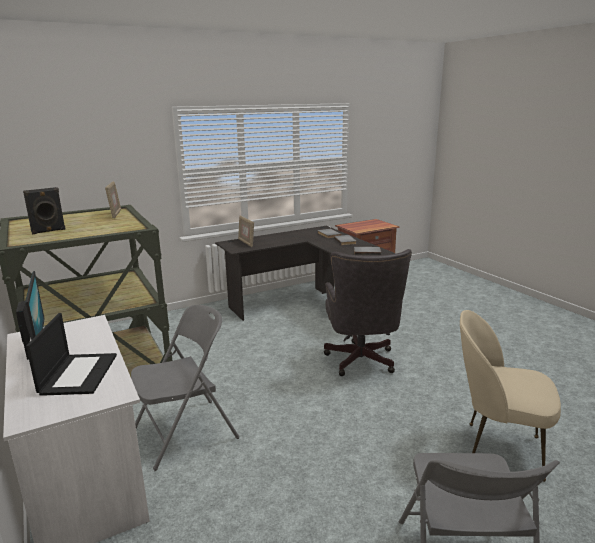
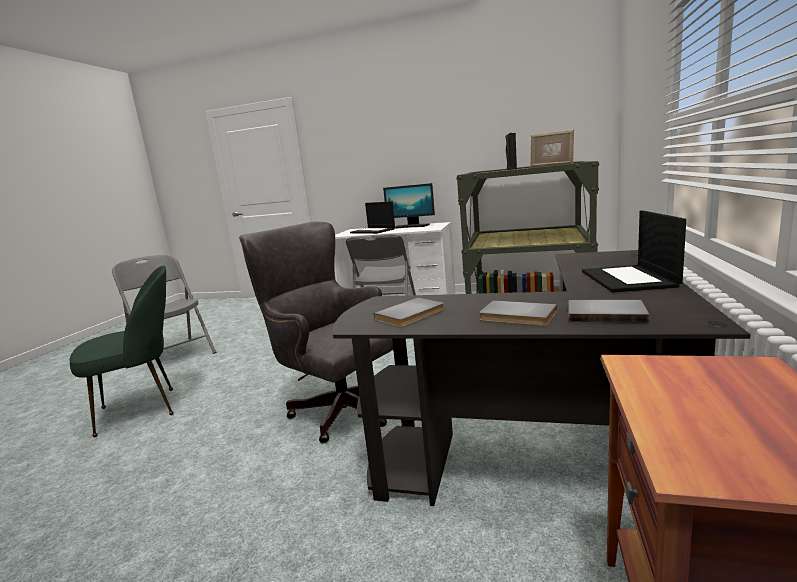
camera: 135 degrees right, 5 degrees down
(246, 243) = (609, 260): picture frame -> none
(281, 237) = (629, 279): none -> laptop
(495, 449) = (146, 409): beige chair -> green chair

